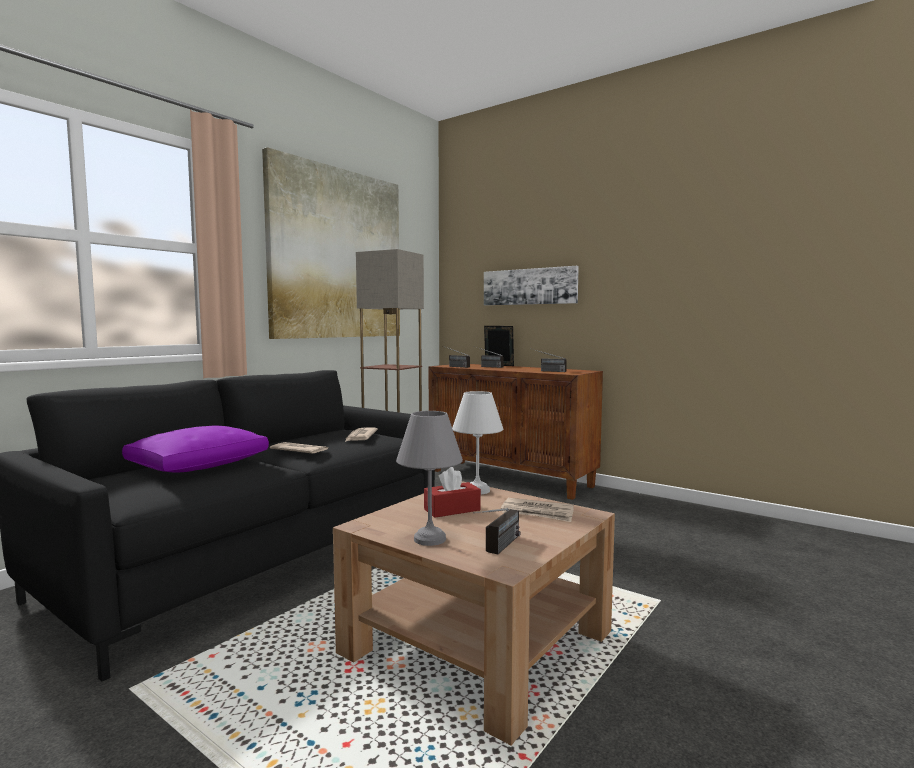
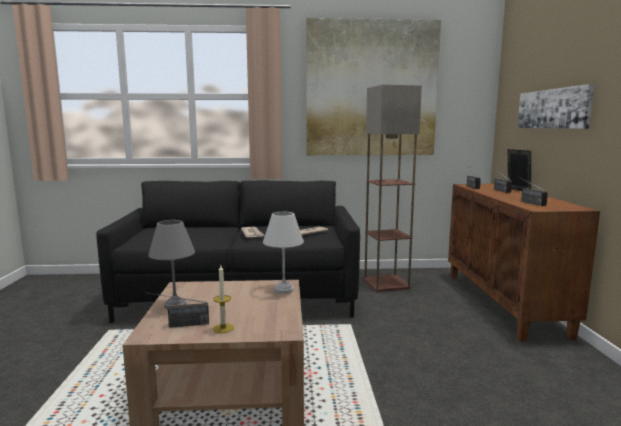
camera: 50 degrees right, 5 degrees up
(200, 465) = (195, 231): purple pillow -> none
(452, 510) = (234, 295): red tissue box -> none
(538, 513) = (263, 317): newspaper -> none
(541, 532) = (223, 328): none -> candle

